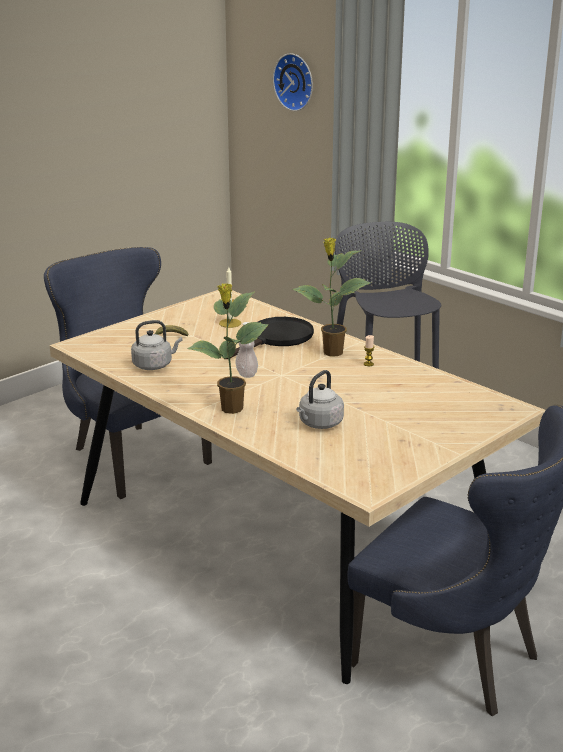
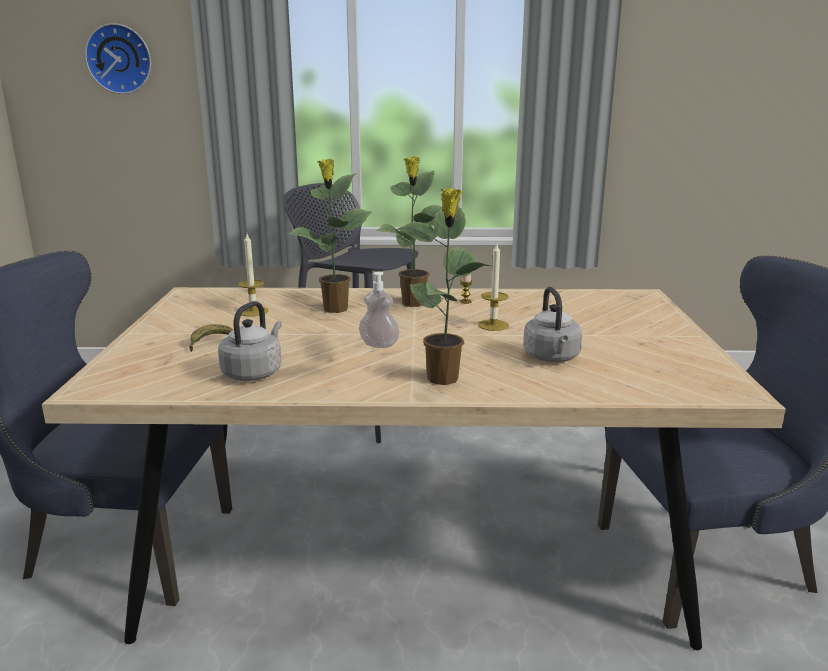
camera: 45 degrees left, 5 degrees down
(276, 339) = (335, 309): black frying pan -> potted plant
(341, 388) = (493, 325): none -> candle

